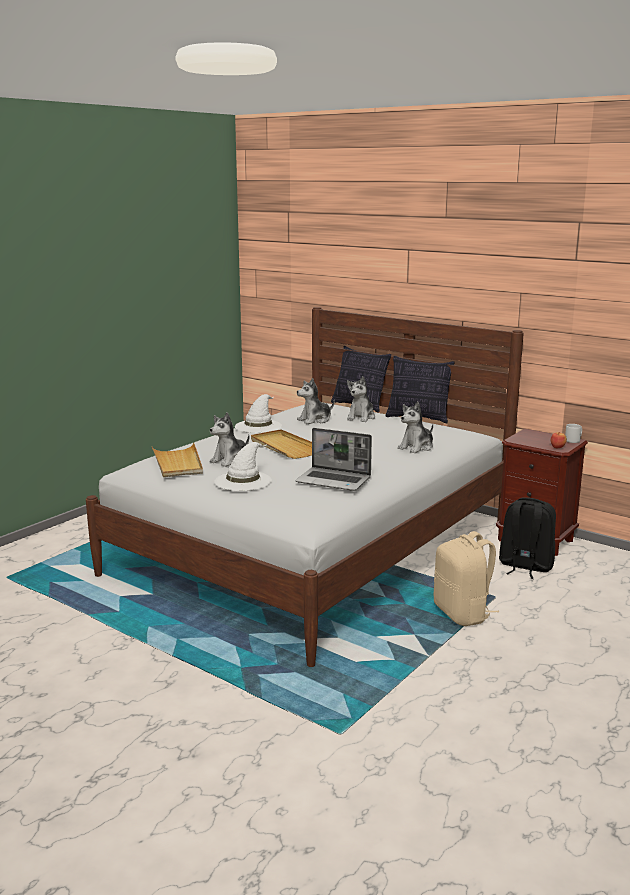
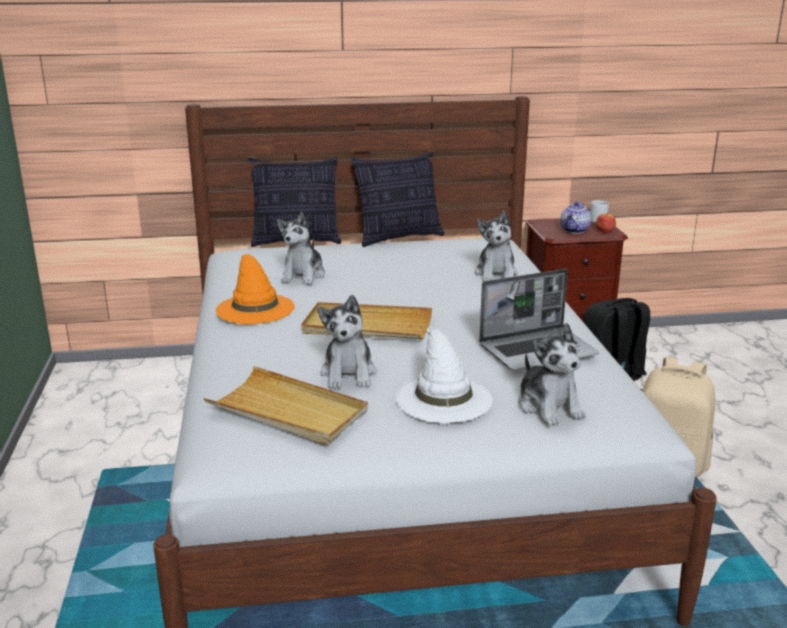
camera: 45 degrees left, 5 degrees up
(258, 426) = (254, 308): white hat -> orange hat
(361, 417) = (345, 255): plush toy -> plush toy (549, 407)
(537, 441) = (575, 230): none -> teapot

